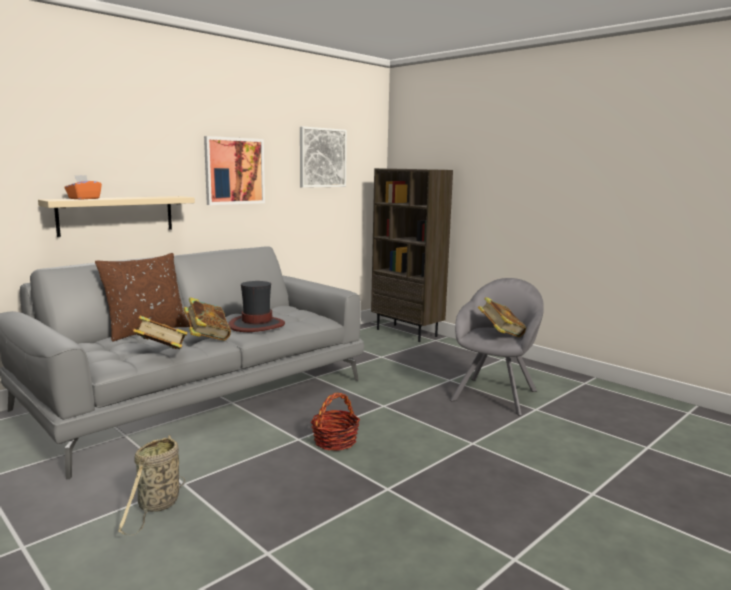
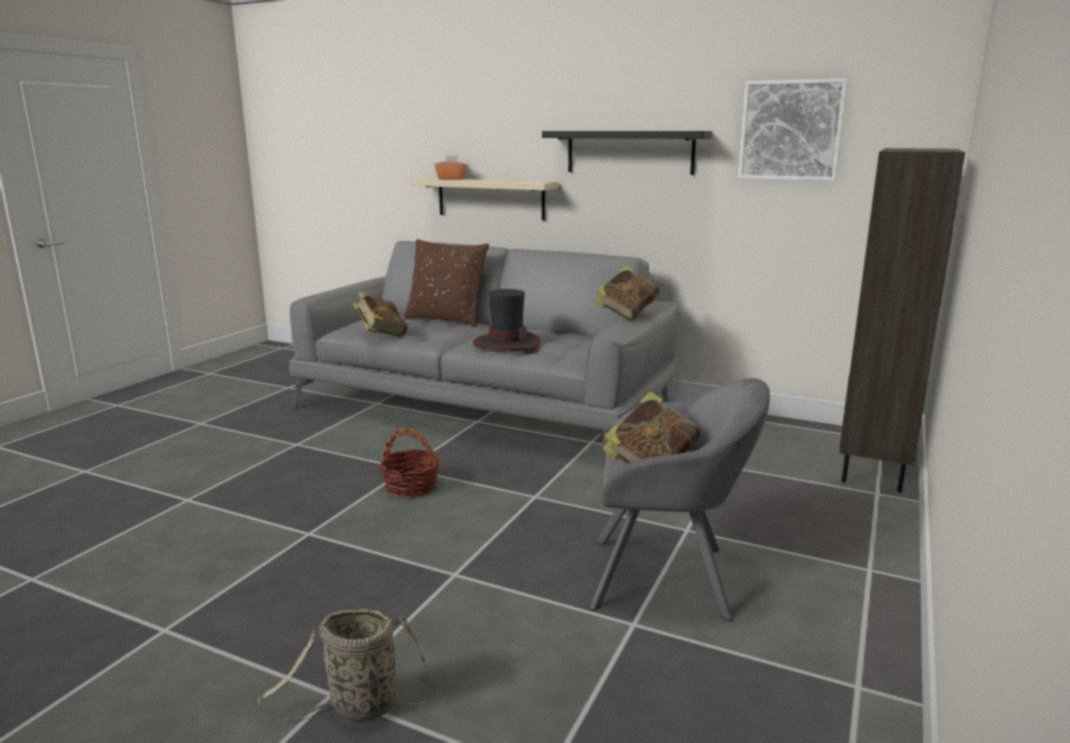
camera: 70 degrees right, 5 degrees up
(157, 506) = (258, 445): basket -> basket (359, 707)
(207, 338) = (443, 337): book -> book (626, 315)
(234, 171) = (629, 152): picture -> black shelf

